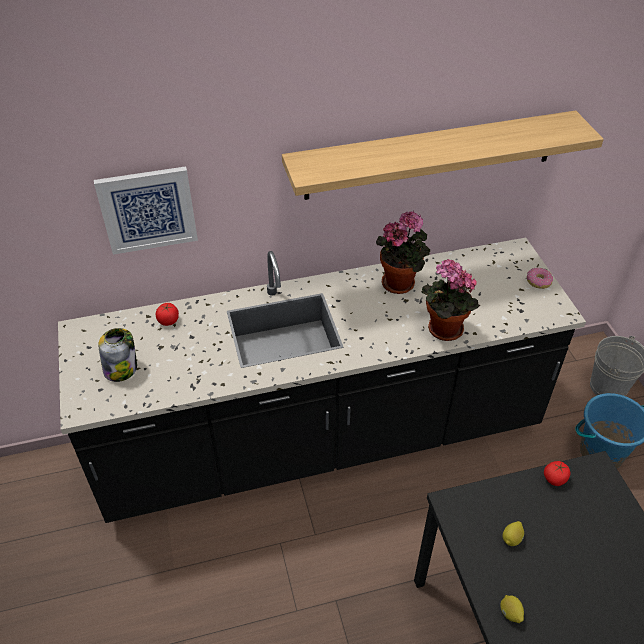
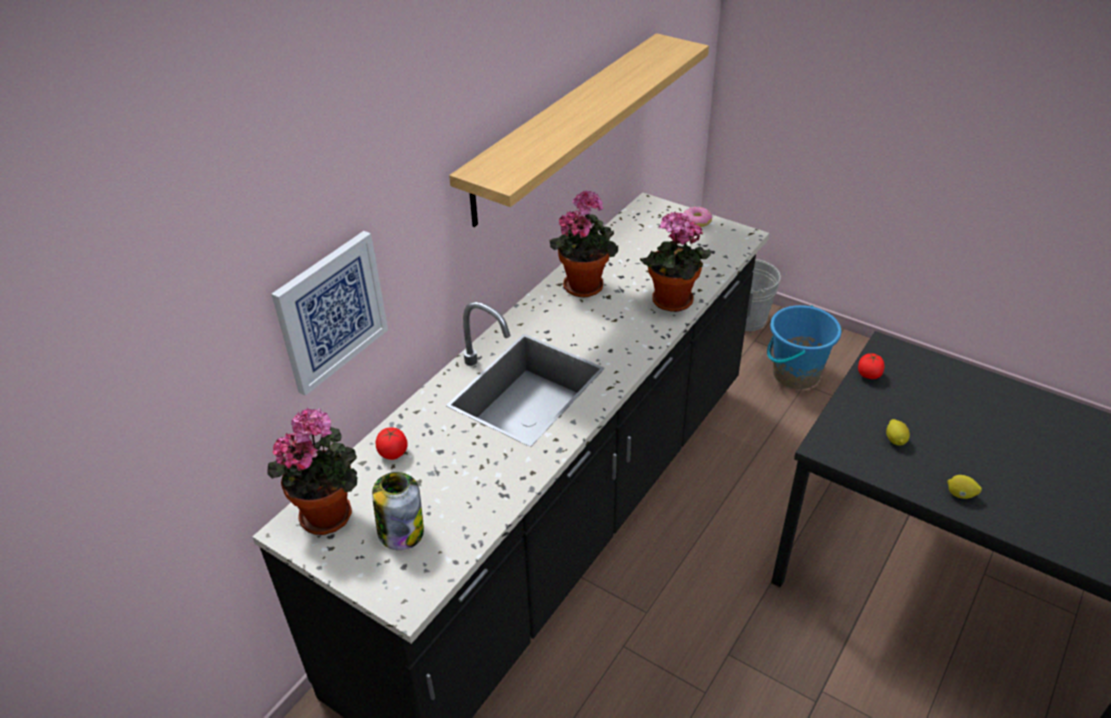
camera: 40 degrees left, 5 degrees down
(102, 333) = (329, 512): none -> potted plant

